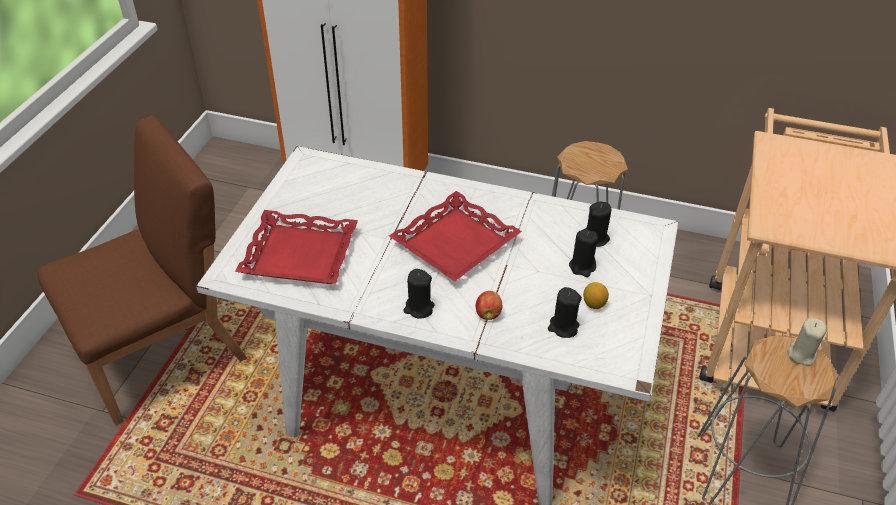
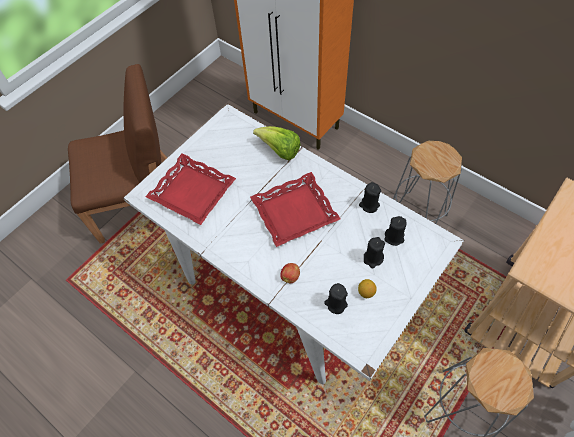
camera: 25 degrees right, 15 degrees up
(398, 181) = (279, 151): none -> lettuce
(419, 308) = (248, 257): black candle -> black candle (369, 205)
(801, 354) = (512, 372): beige candle -> none

